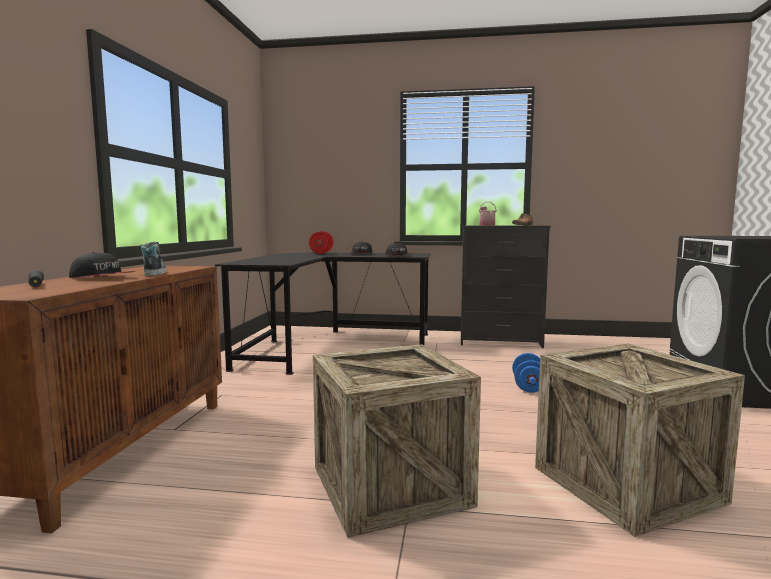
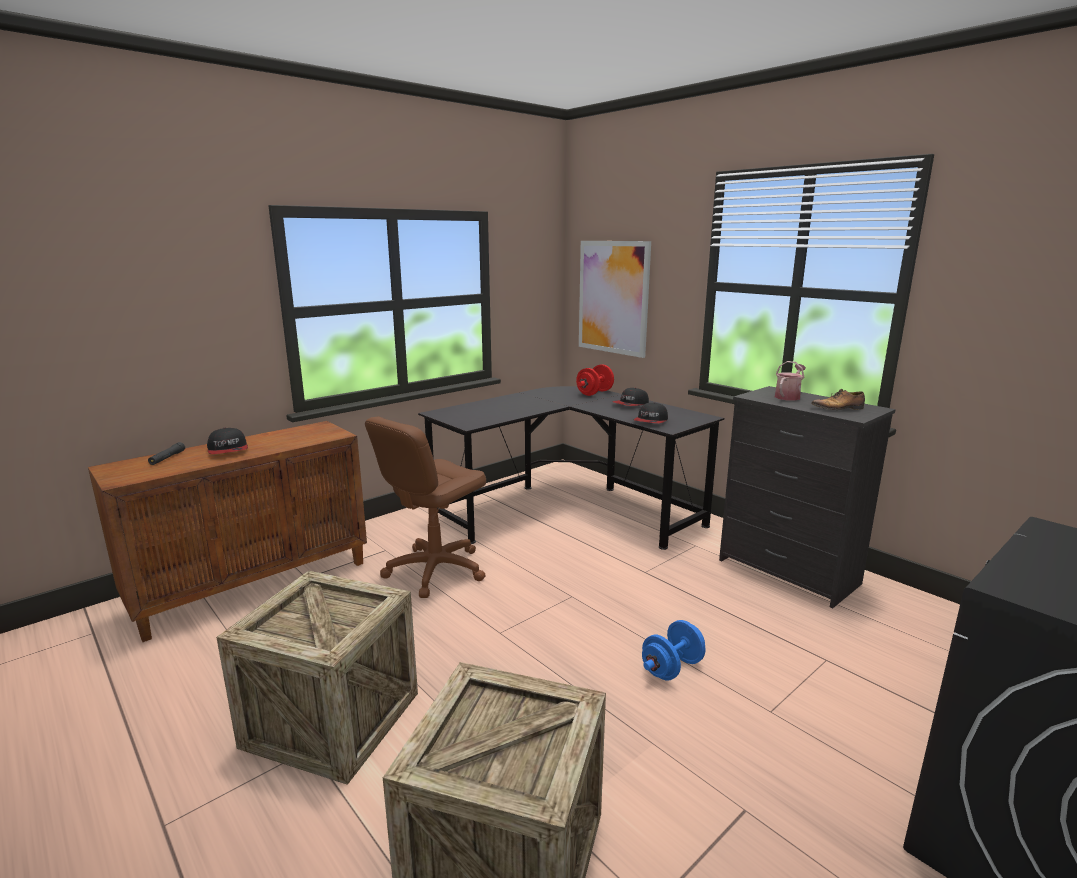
camera: 40 degrees right, 10 degrees up
(154, 273) = (275, 446): shoe -> none
(292, 393) = (435, 570): none -> brown office chair
(316, 182) = (613, 297): none -> picture

